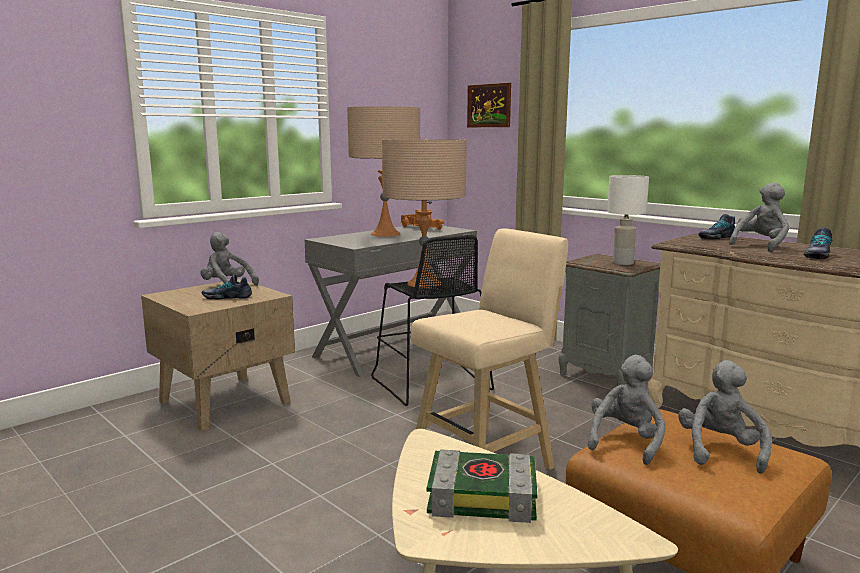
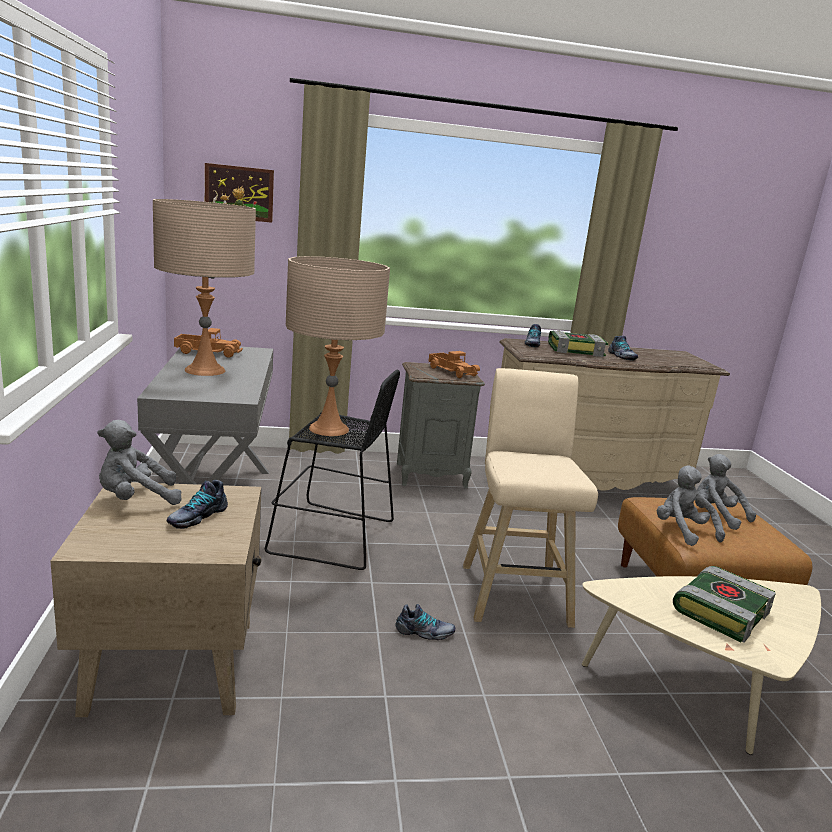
camera: 55 degrees left, 5 degrees up
(364, 450) = (424, 632): none -> shoe
(623, 263) = (452, 371): white table lamp -> toy truck
(760, 246) = (576, 350): grey plush toy -> book

